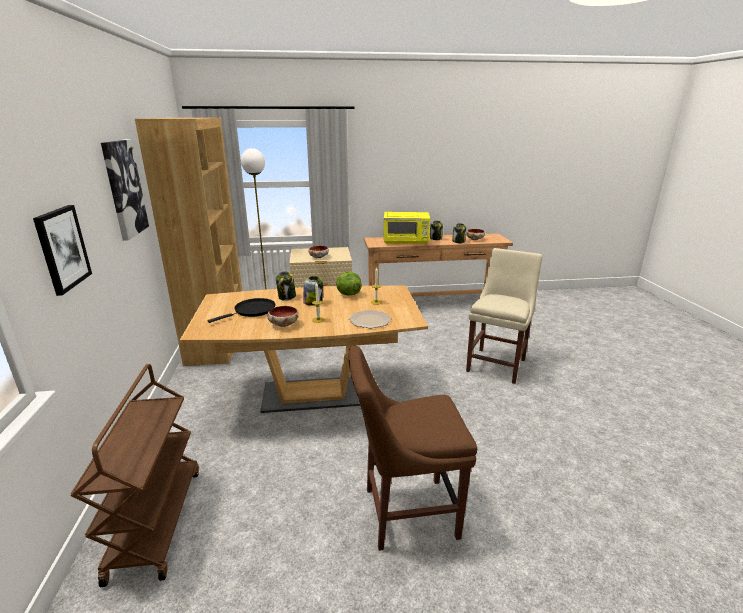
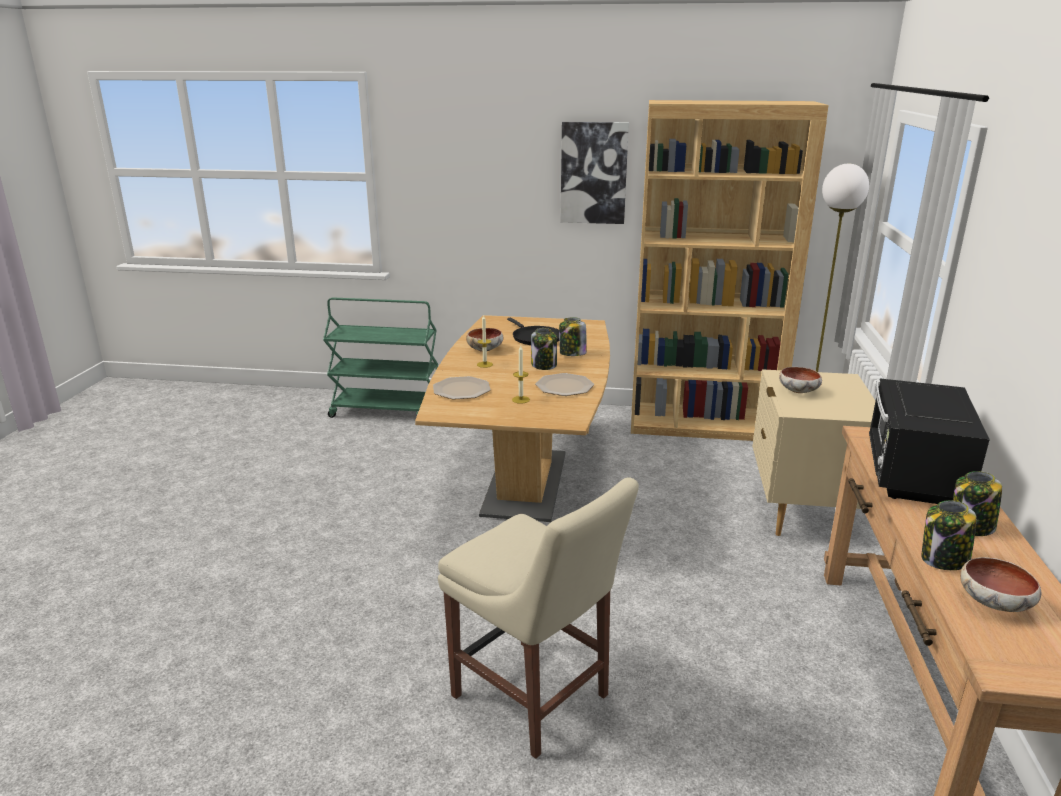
camera: 105 degrees right, 0 degrees up
(62, 248) = (454, 196): picture -> none
(156, 521) = (387, 411): brown cart -> green cart
(348, 294) = (564, 386): lettuce -> plate
(405, 512) = (289, 514): brown chair -> none
(406, 241) = (912, 476): yellow microwave -> black microwave

